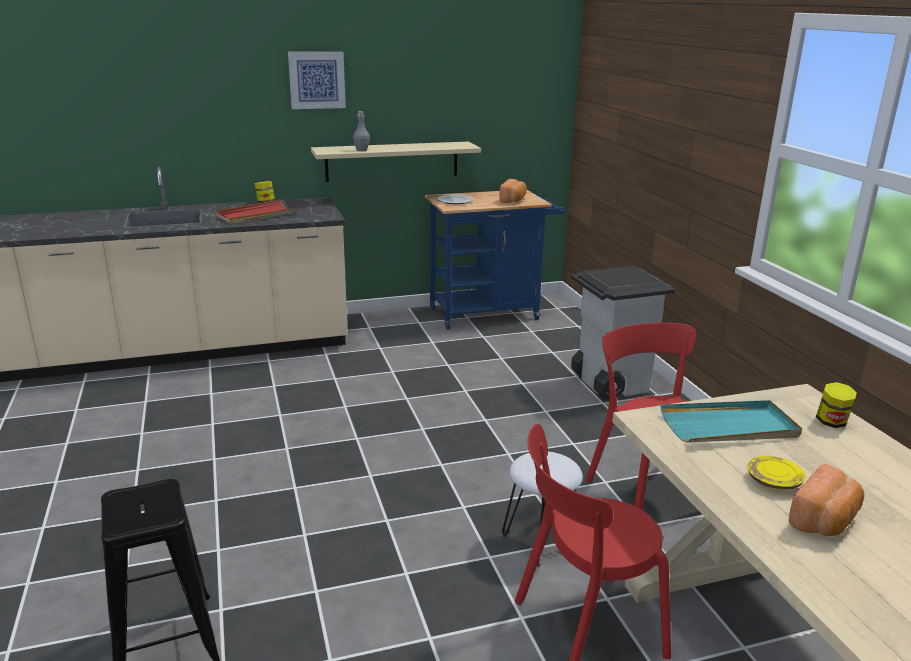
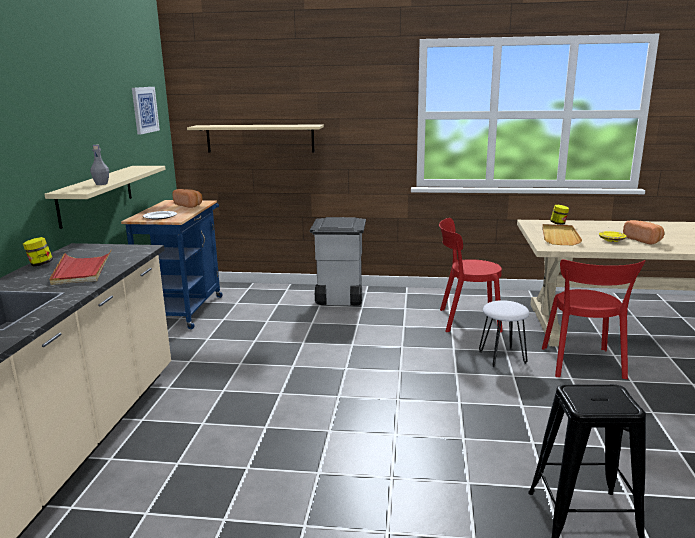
camera: 65 degrees left, 5 degrees down
(317, 80) = (37, 118): picture -> picture (144, 110)
(627, 139) = (260, 138): none -> beige shelf
(729, 427) = (559, 236): turquoise tray -> beige tray

